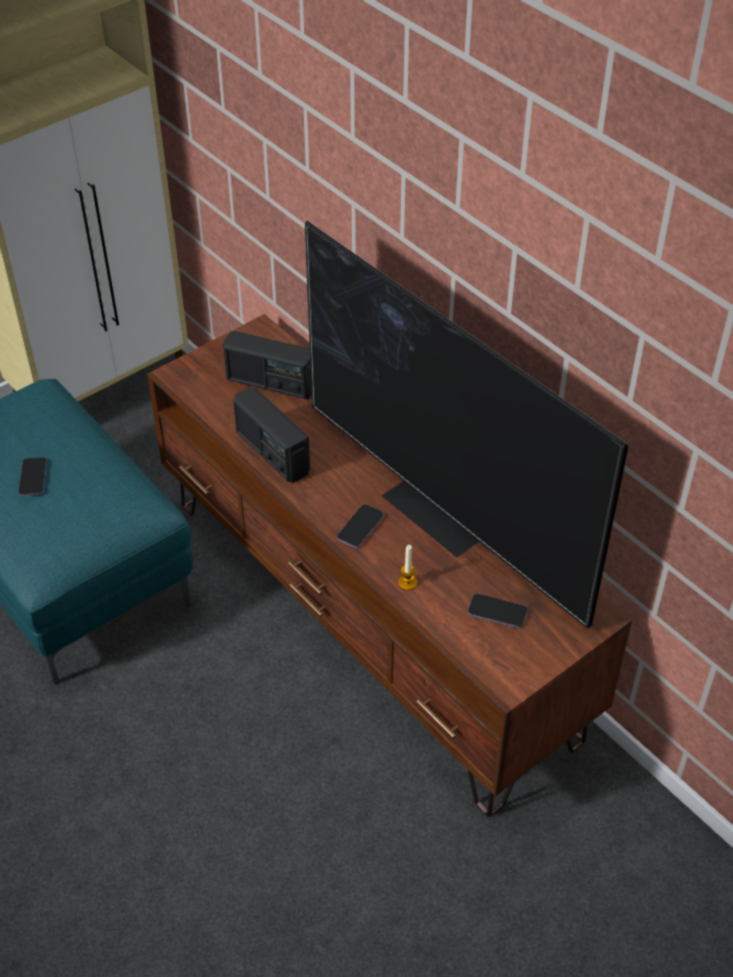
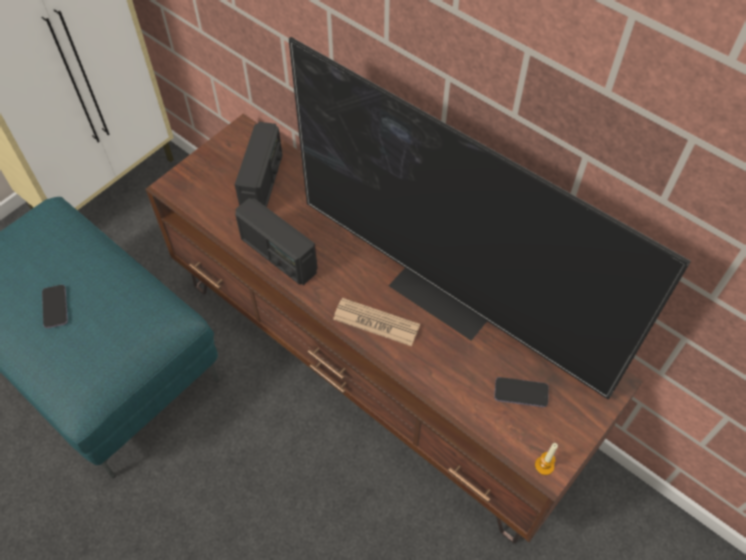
camera: 10 degrees left, 10 degrees up
(270, 383) = (263, 183): radio -> radio turned 90 degrees counterclockwise
(360, 527) = (376, 322): phone -> newspaper
(407, 582) = (432, 374): candle -> candle (544, 466)

